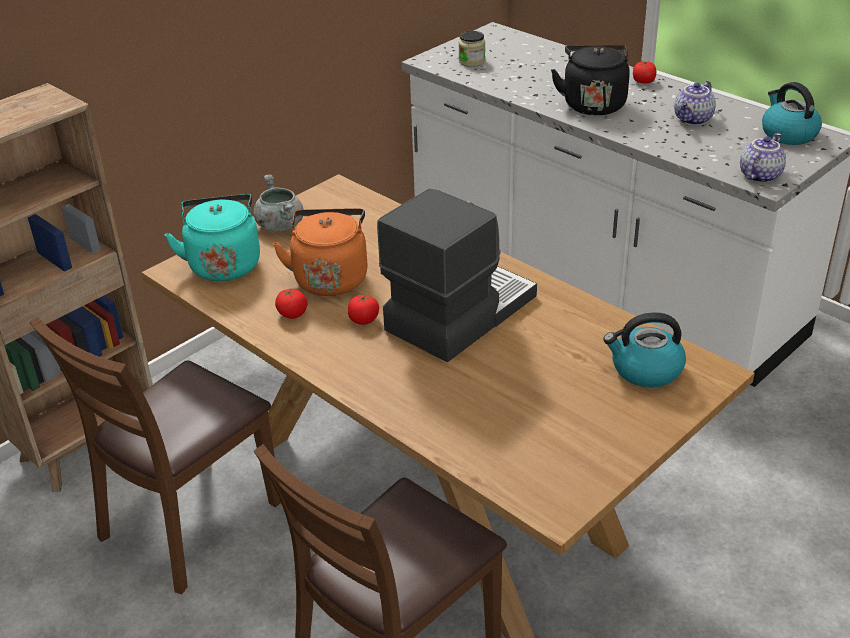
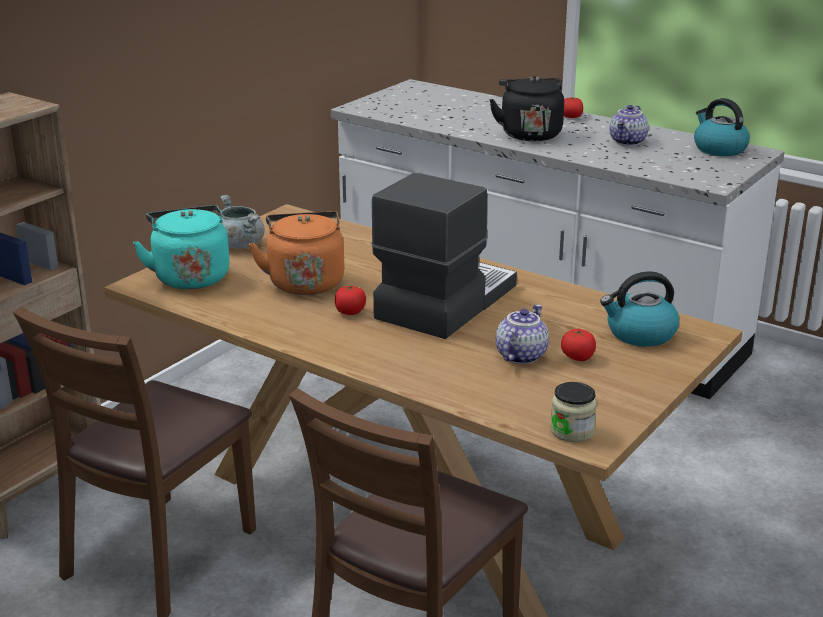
camera: 10 degrees left, 10 degrees down
(292, 314) = (275, 311): tomato -> tomato (577, 357)
(471, 61) = (400, 107): jar -> jar (572, 431)
(759, 175) = (703, 178): teapot -> teapot (520, 355)

